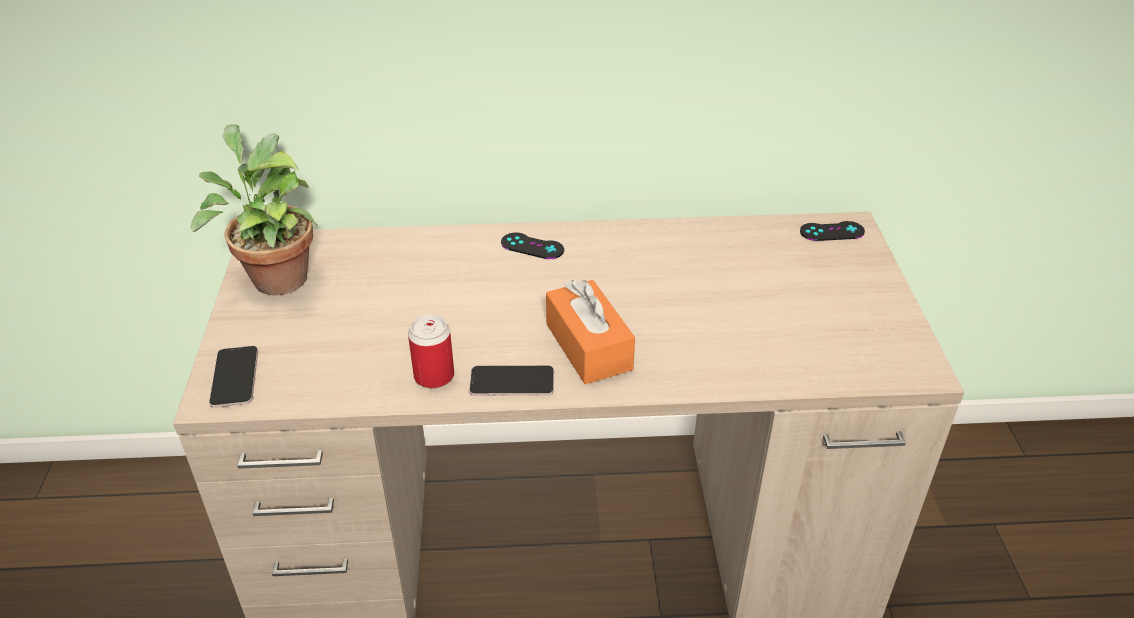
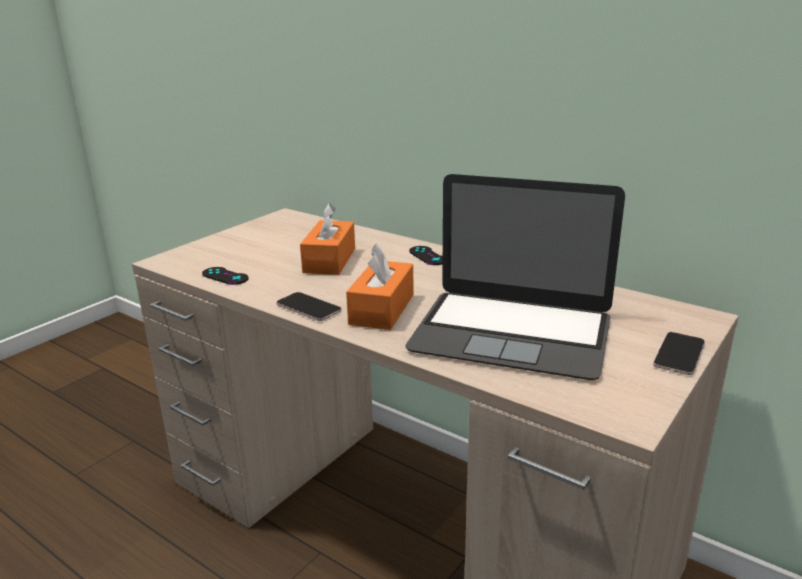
camera: 40 degrees right, 15 degrees down
(234, 377) = (184, 256): phone -> phone (679, 354)
(275, 276) = (269, 227): potted plant -> none
(434, 300) = (329, 260): none -> orange tissue box
(434, 376) = (272, 289): can -> none
(737, 318) = (512, 332): none -> laptop
(832, 231) = (678, 314): black game controller -> black game controller (225, 276)

